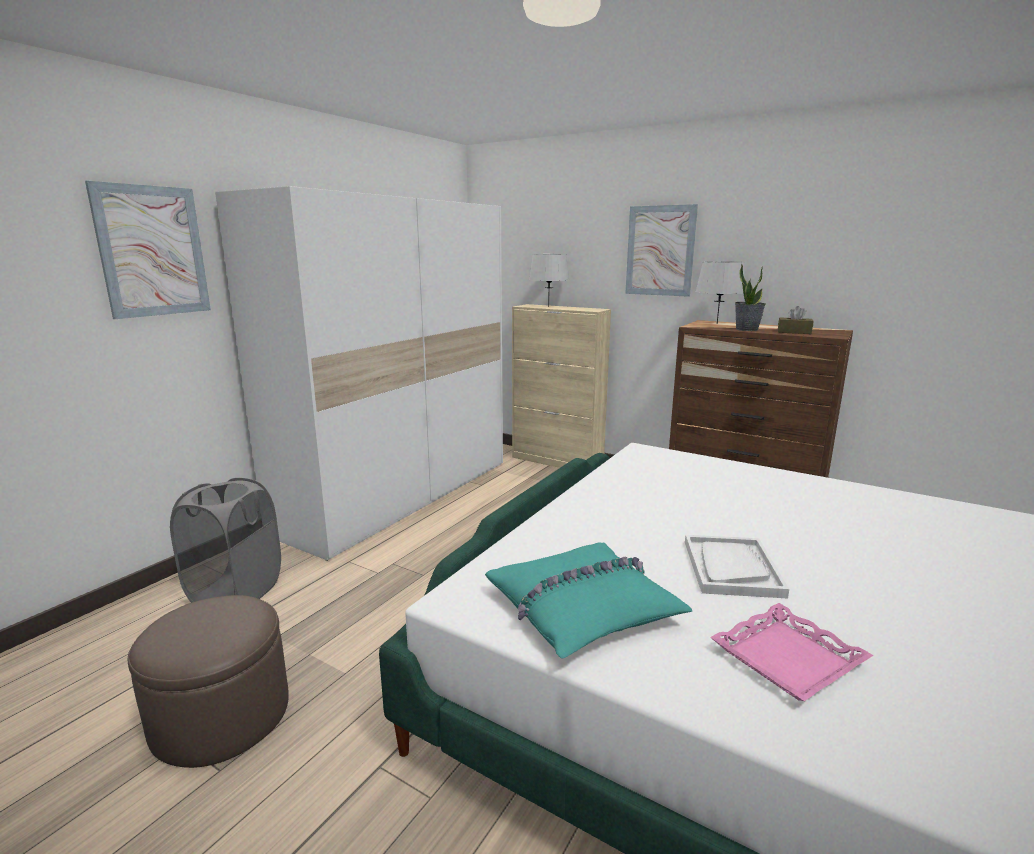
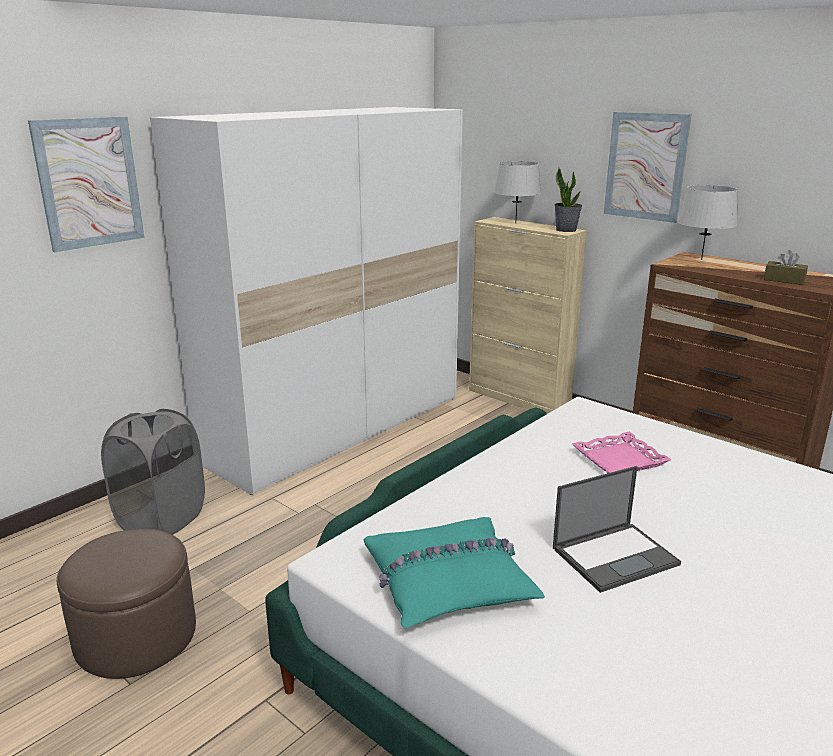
camera: 10 degrees right, 5 degrees up
(731, 568) = (615, 556): white tray -> laptop
(746, 329) = (729, 272): potted plant -> potted plant (566, 230)
(788, 659) = (624, 654): pink tray -> pink tray (619, 460)

